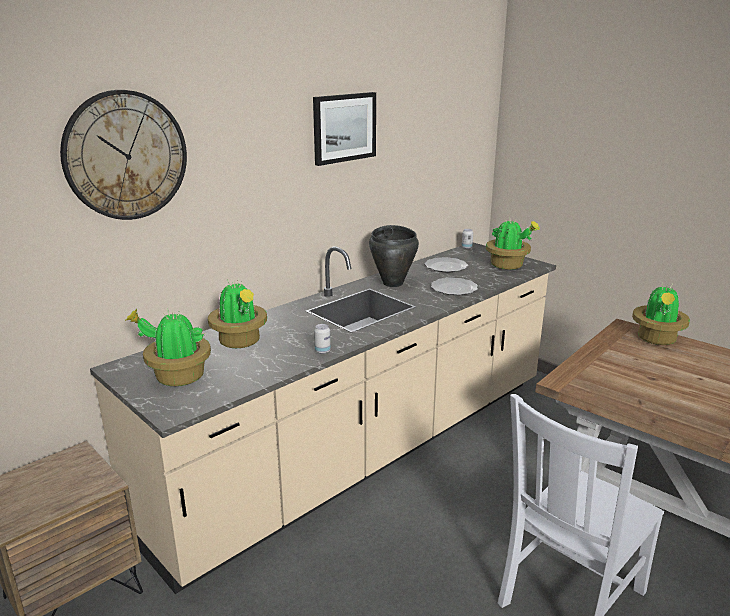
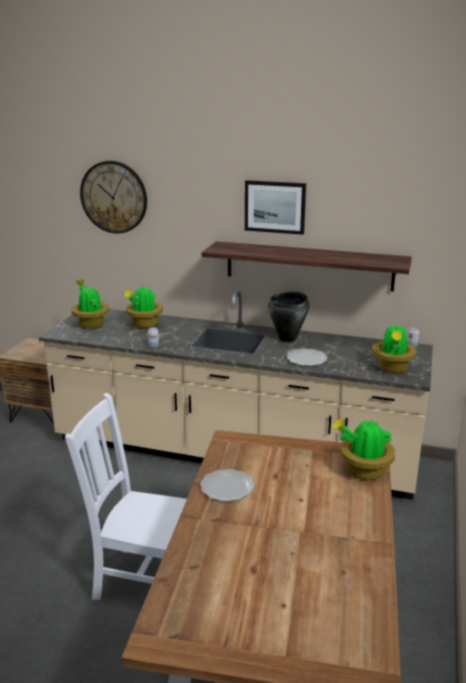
camera: 60 degrees right, 0 degrees up
(377, 193) = (308, 266): none -> shelf
(446, 266) = (351, 348): plate -> plate (228, 487)

